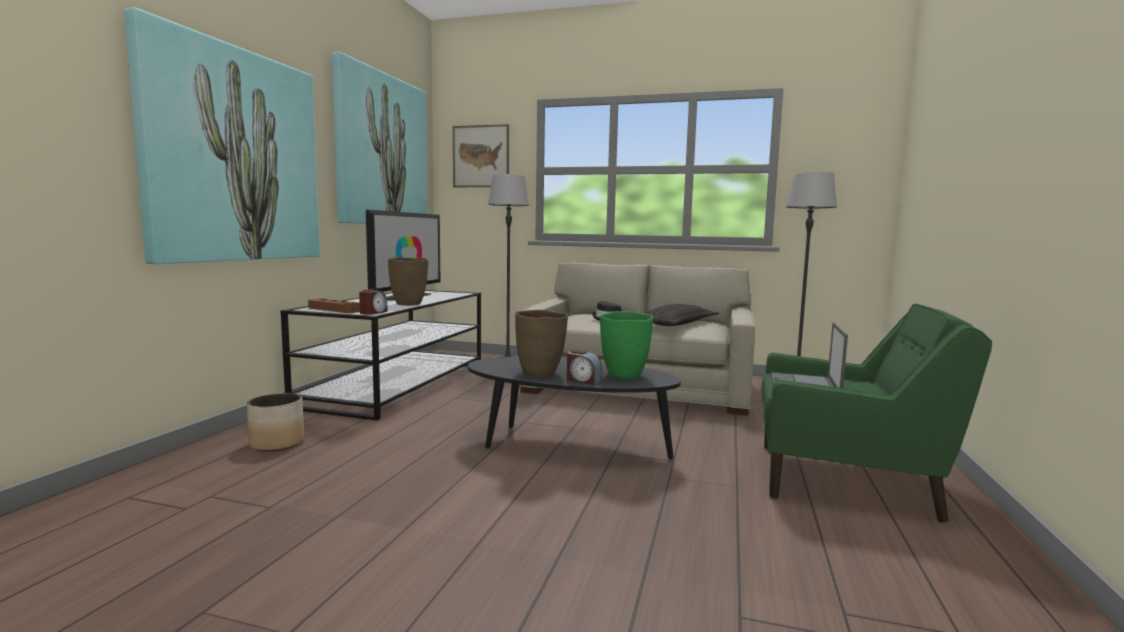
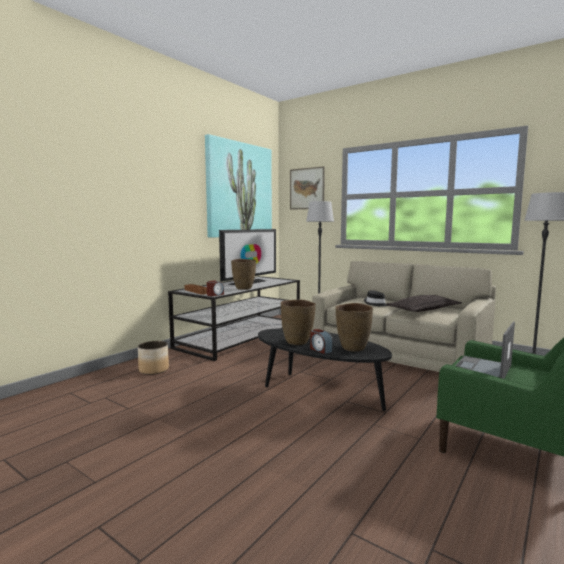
camera: 20 degrees right, 0 degrees up
(234, 156) = (141, 204): picture -> none
(624, 375) = (353, 348): green vase -> brown vase

